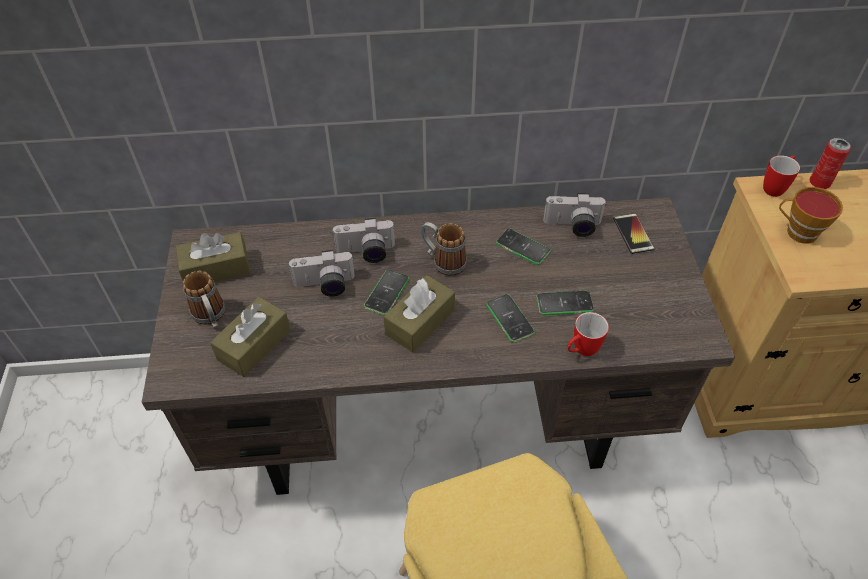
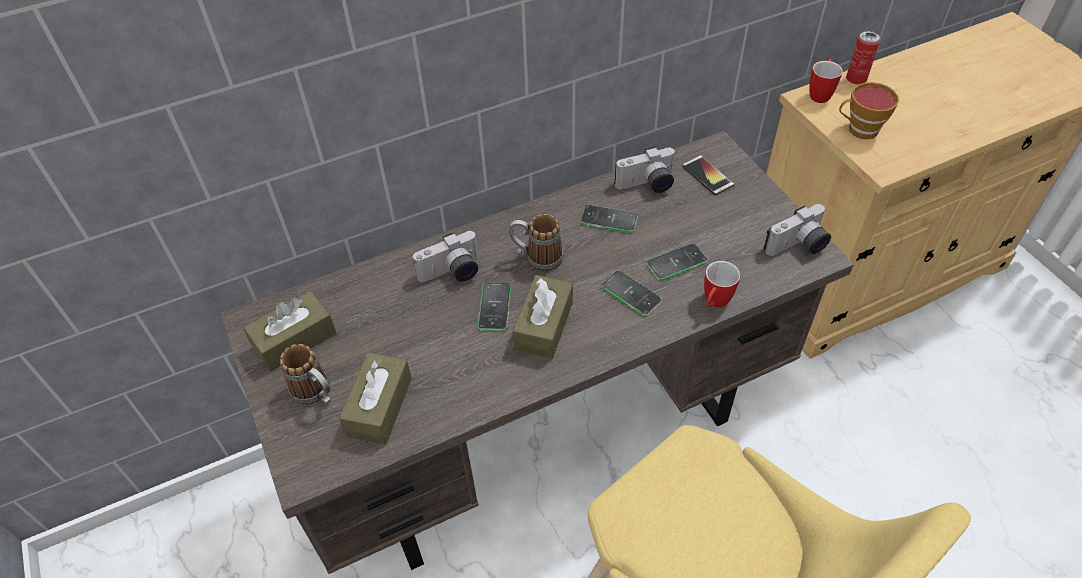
camera: 20 degrees left, 0 degrees up
(325, 286) = (425, 321): camera -> camera (798, 246)

